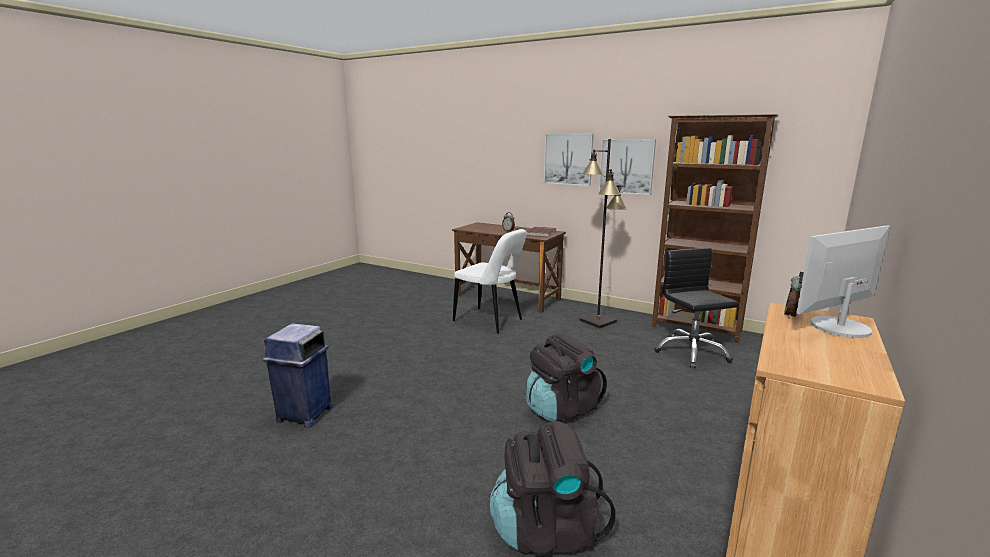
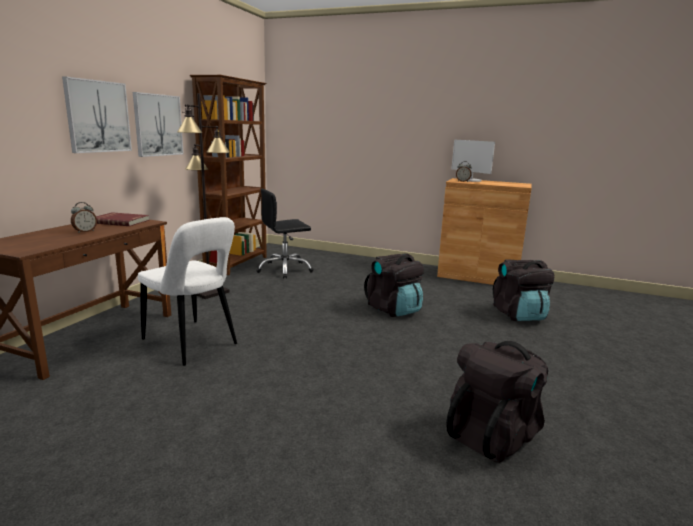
camera: 100 degrees left, 0 degrees up
(304, 415) = (493, 435): blue trash can -> black backpack
(490, 321) = (192, 343): white chair -> white chair turned 105 degrees clockwise

